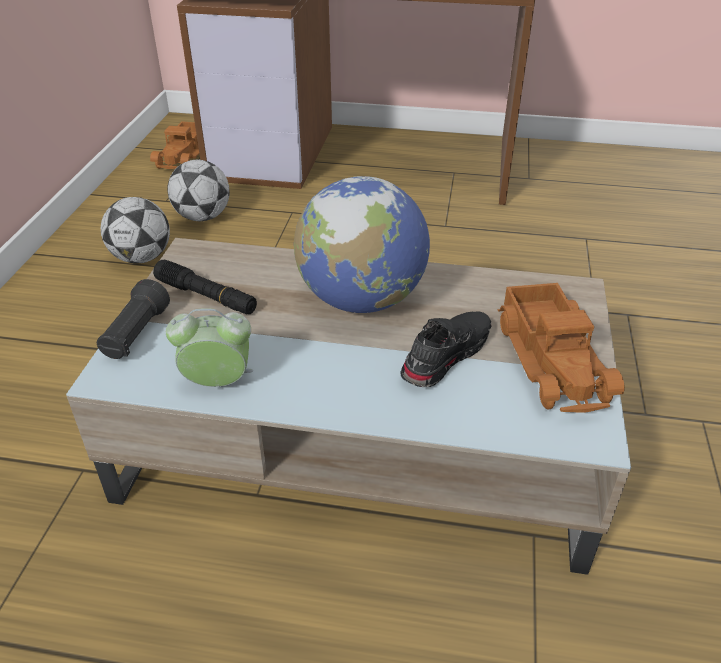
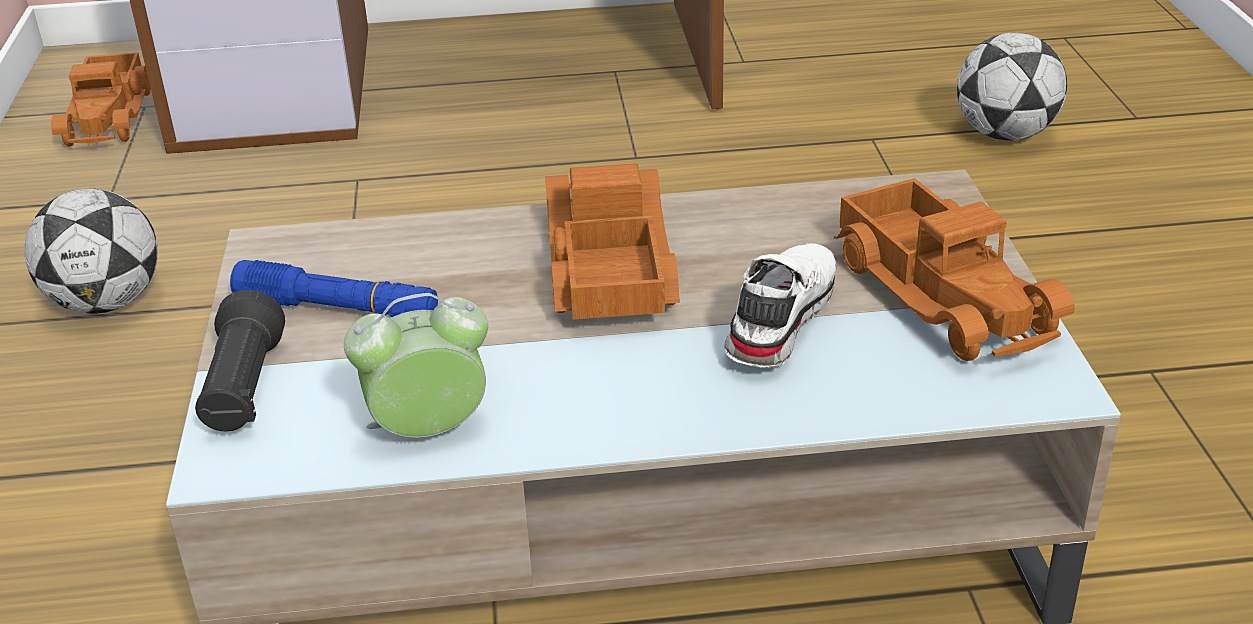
camera: 15 degrees left, 5 degrees down
(203, 217) = (194, 215): football -> football (1005, 134)
(206, 296) = (338, 309): black flashlight -> blue flashlight
(361, 300) = (606, 265): globe -> toy truck
(444, 355) = (777, 319): black shoe -> white shoe

